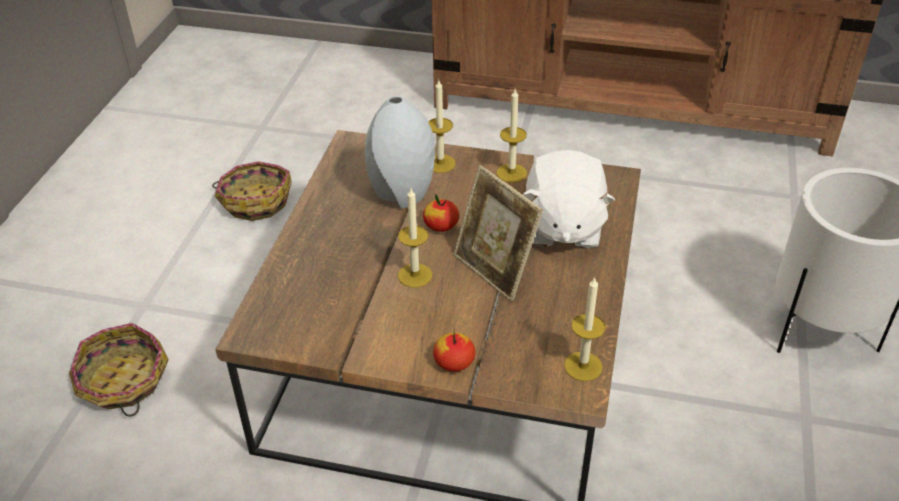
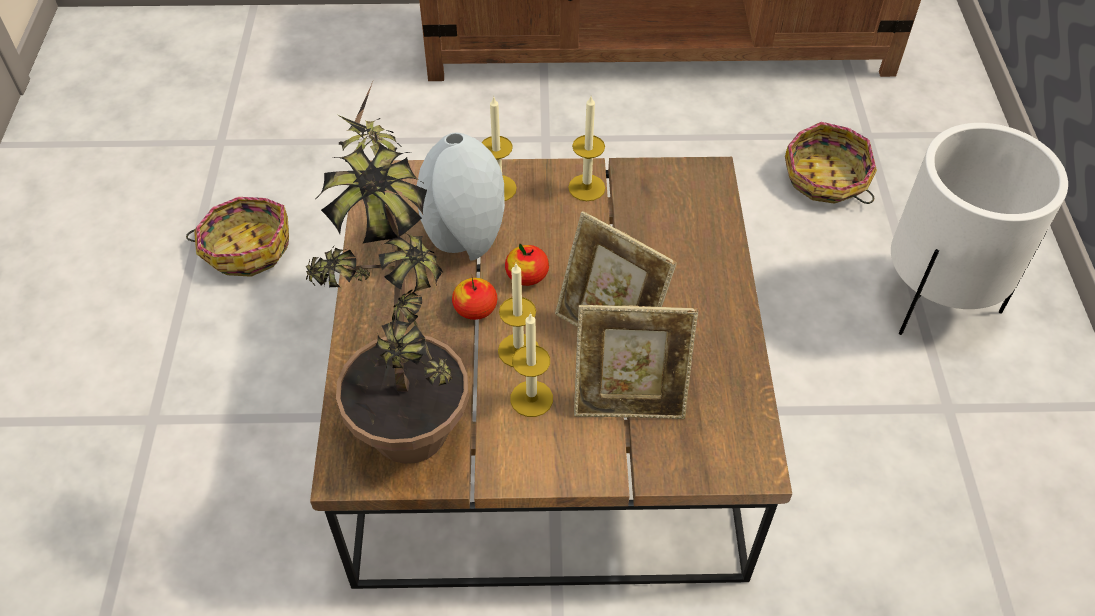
camera: 15 degrees left, 10 degrees up
(123, 382) = (162, 528): basket -> basket (826, 179)
(314, 299) = (409, 407): none -> potted plant
(454, 362) = (602, 459): apple -> apple (475, 309)
(492, 324) = (629, 399): none -> picture frame
(562, 227) = (668, 252): white plush toy -> none
(583, 366) = (748, 433): candle -> candle (531, 398)

